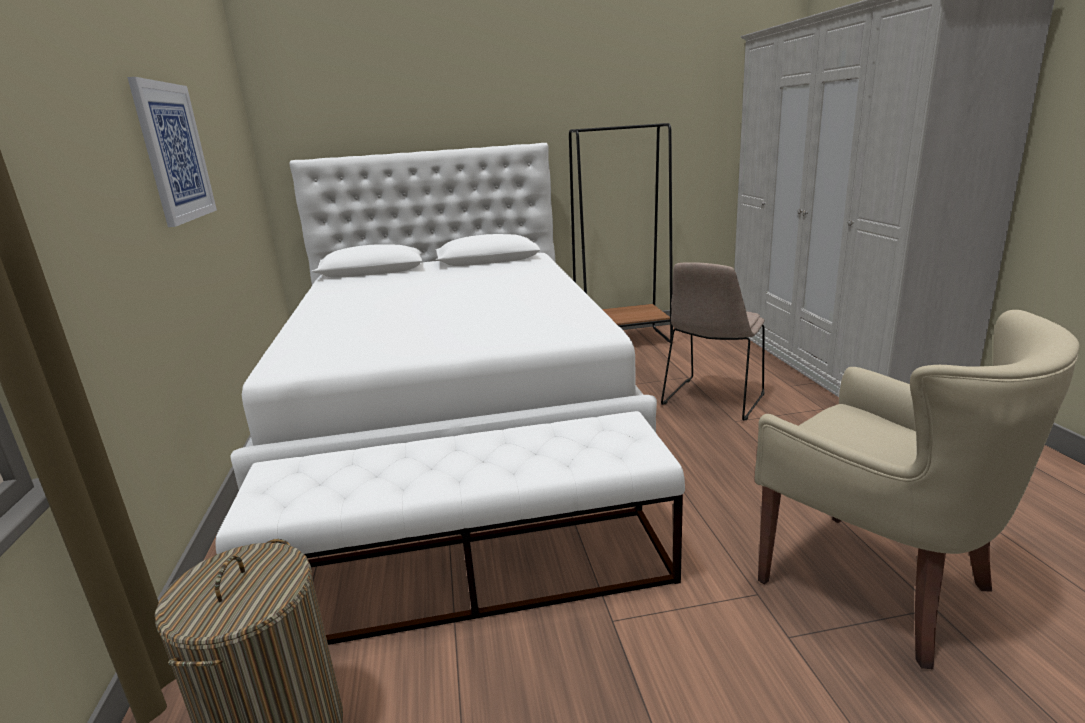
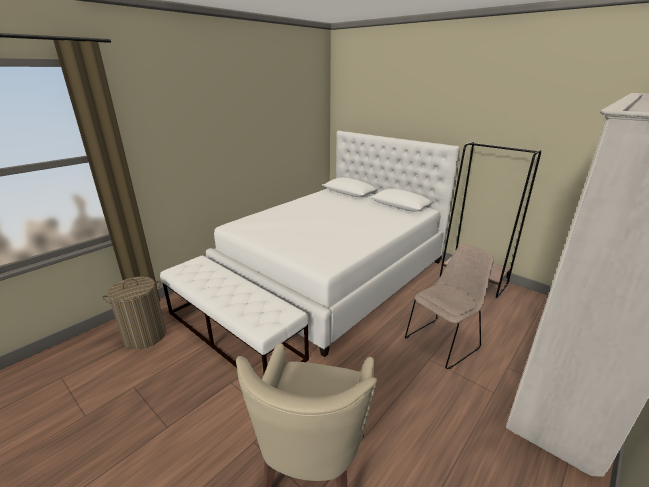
camera: 50 degrees right, 5 degrees up
(174, 152) = (248, 132): picture -> none
(712, 400) = (443, 342): beige chair -> beige chair turned 150 degrees clockwise

